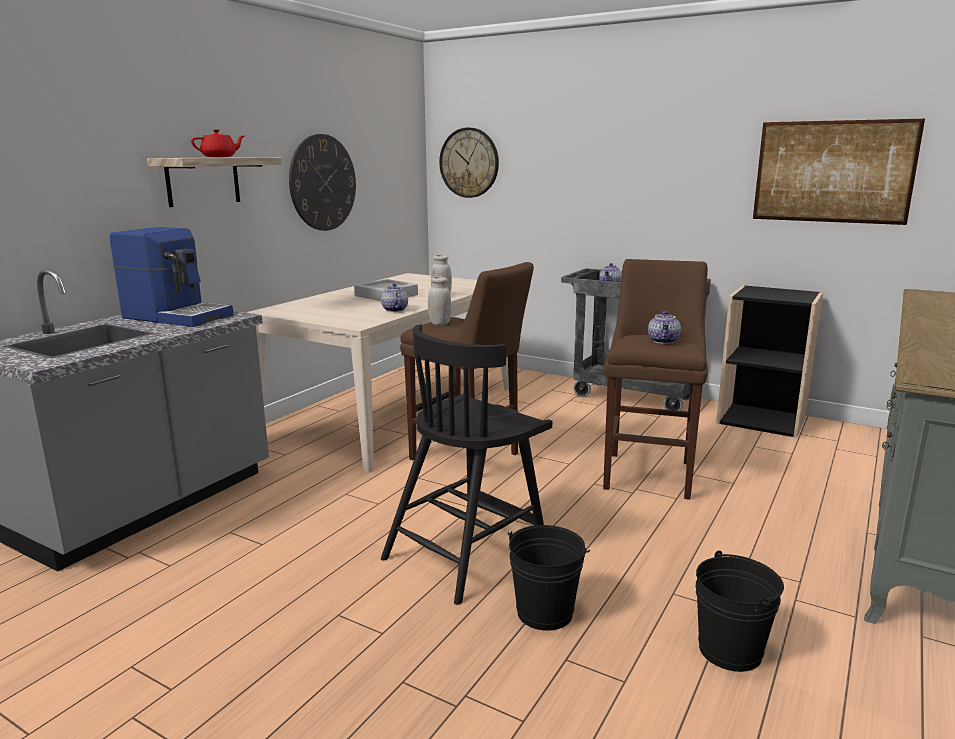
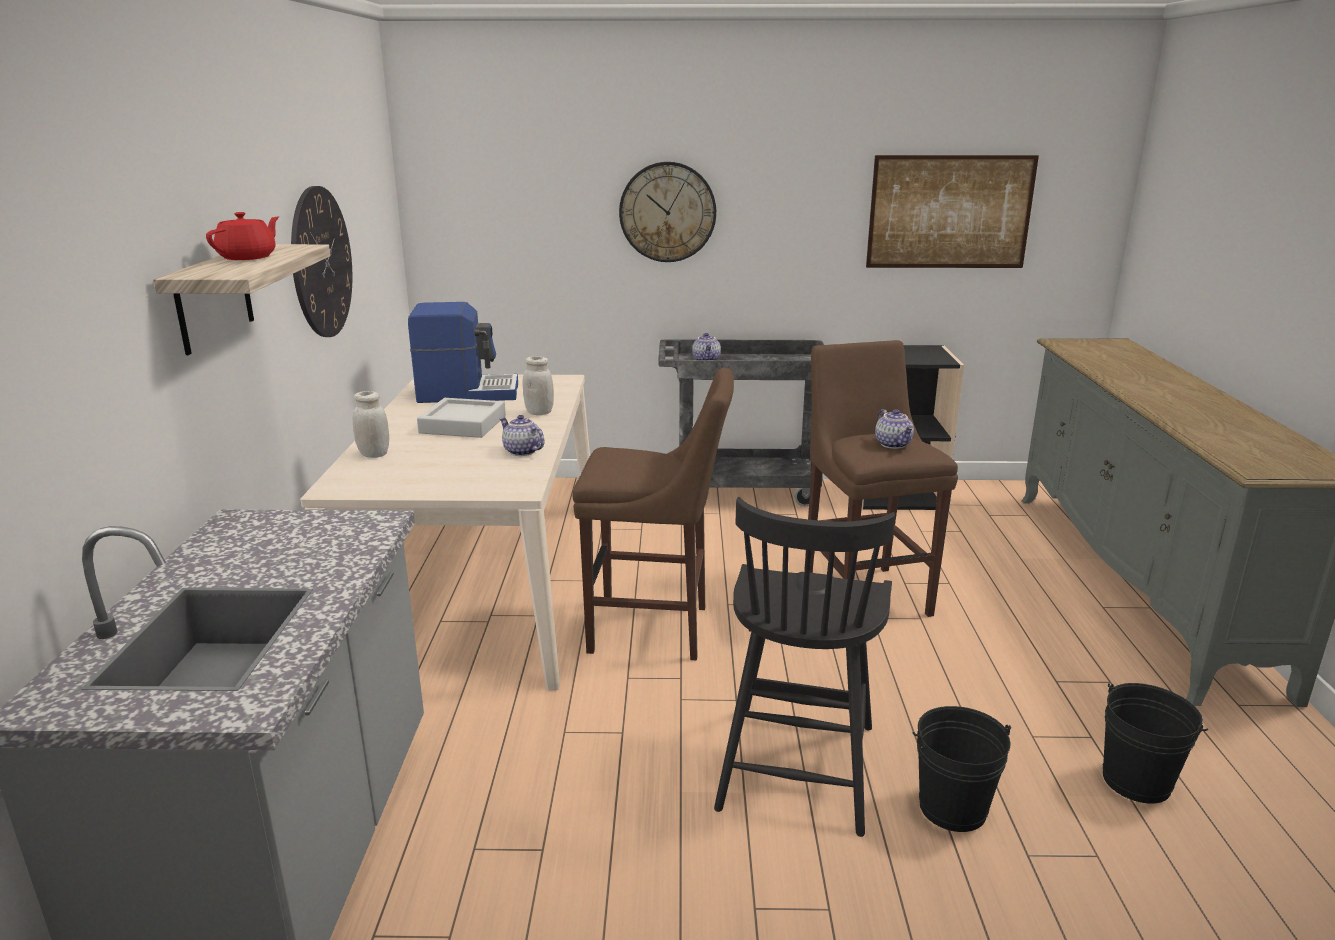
camera: 30 degrees left, 5 degrees up
(178, 316) = (282, 542): coffee machine -> coffee machine (467, 392)
(439, 323) = (610, 464): white jar -> white jar (374, 454)
(469, 163) = (474, 203): wall clock -> wall clock (667, 212)

